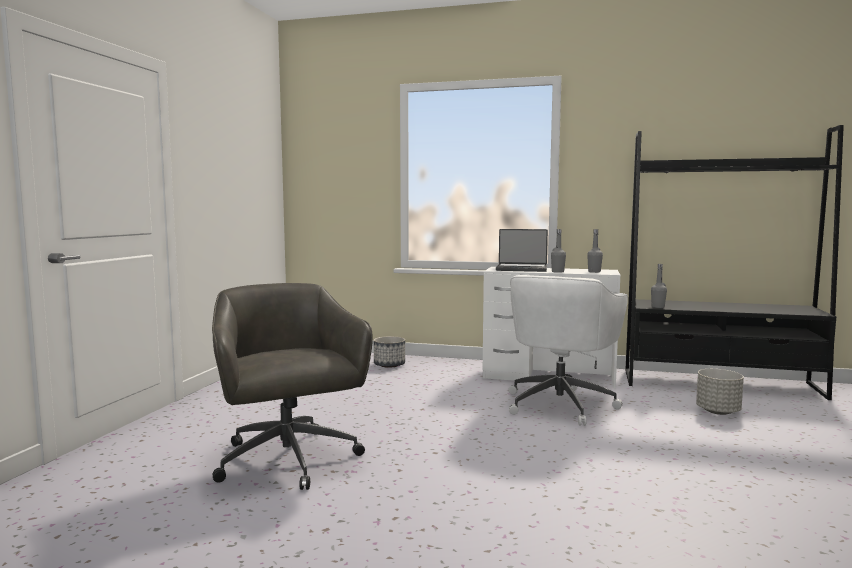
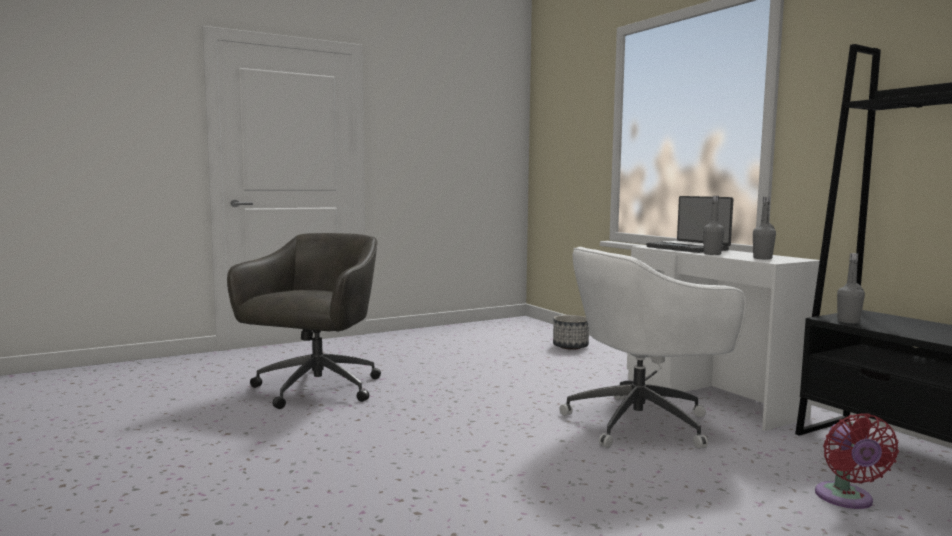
camera: 45 degrees right, 0 degrees up
(717, 411) = (846, 499): grey planter -> red fan

